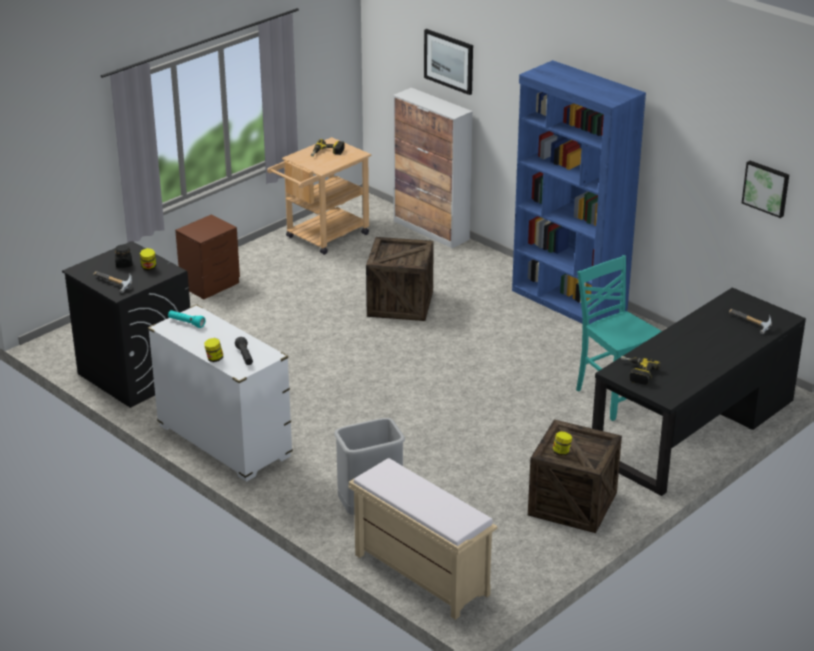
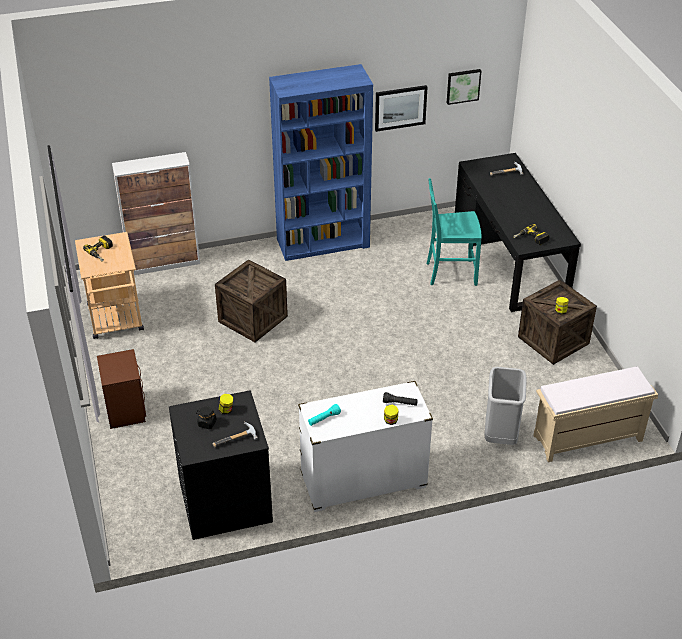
camera: 60 degrees left, 10 degrees up
(449, 61) = (151, 123): picture -> picture (400, 107)

